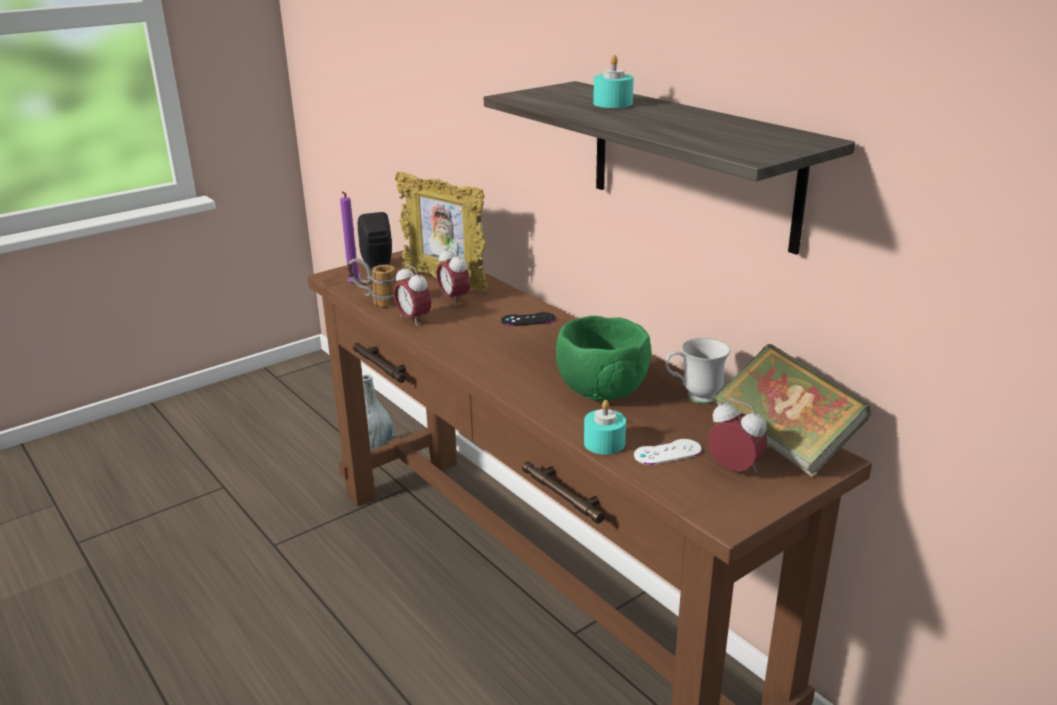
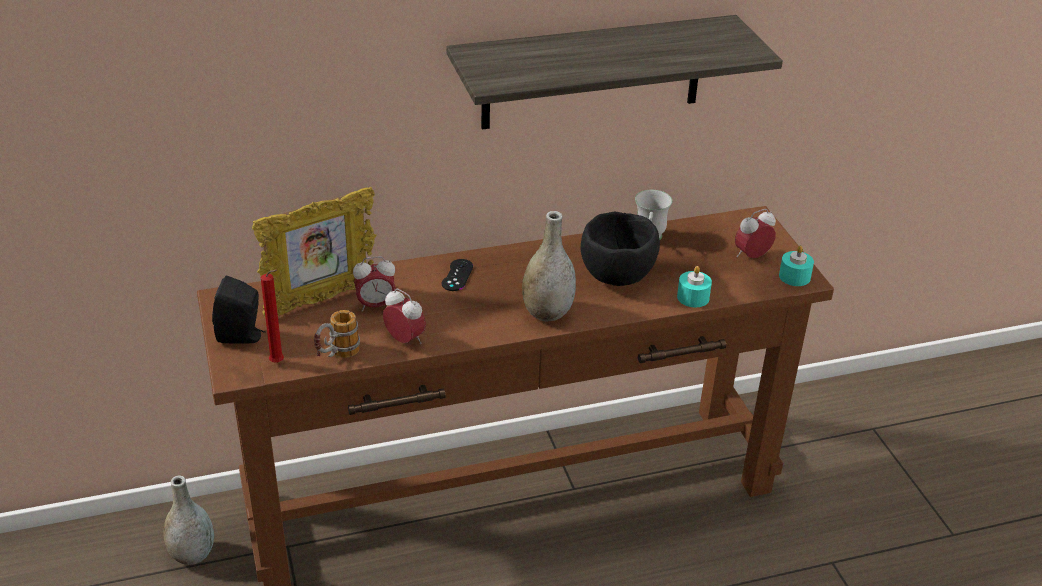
camera: 70 degrees left, 10 degrees up
(353, 285) = (279, 363): purple candle -> red candle
(413, 320) = (405, 340): alarm clock -> alarm clock turned 120 degrees counterclockwise
(503, 369) = (547, 313): none -> grey vase
(601, 392) = (618, 277): green bowl -> black bowl
(612, 103) = (561, 54): turquoise candle -> turquoise candle (794, 276)
(667, 452) = (719, 275): white game controller -> none
(785, 443) = (730, 226): book -> none

